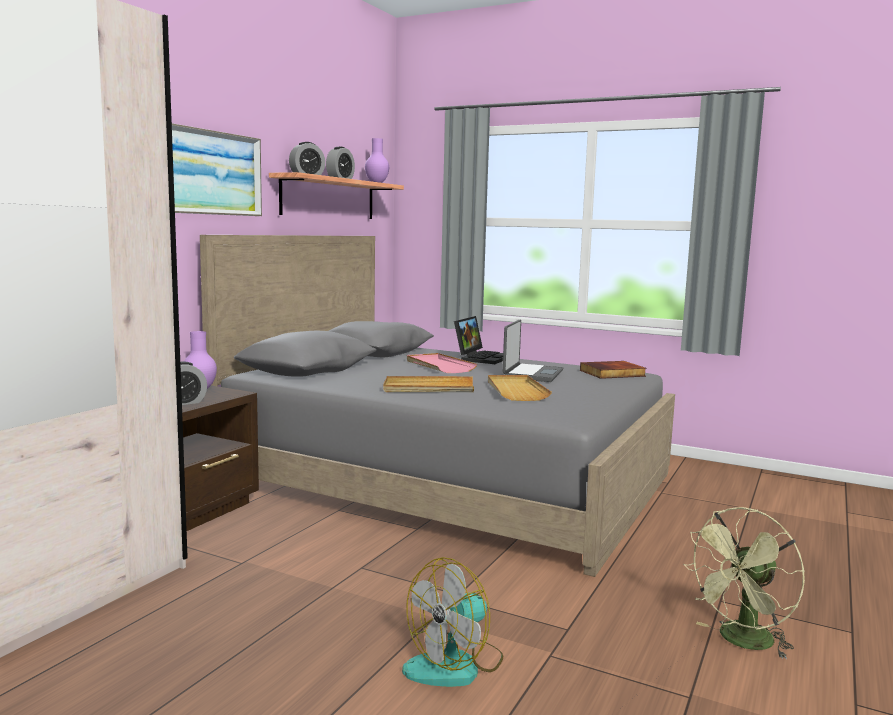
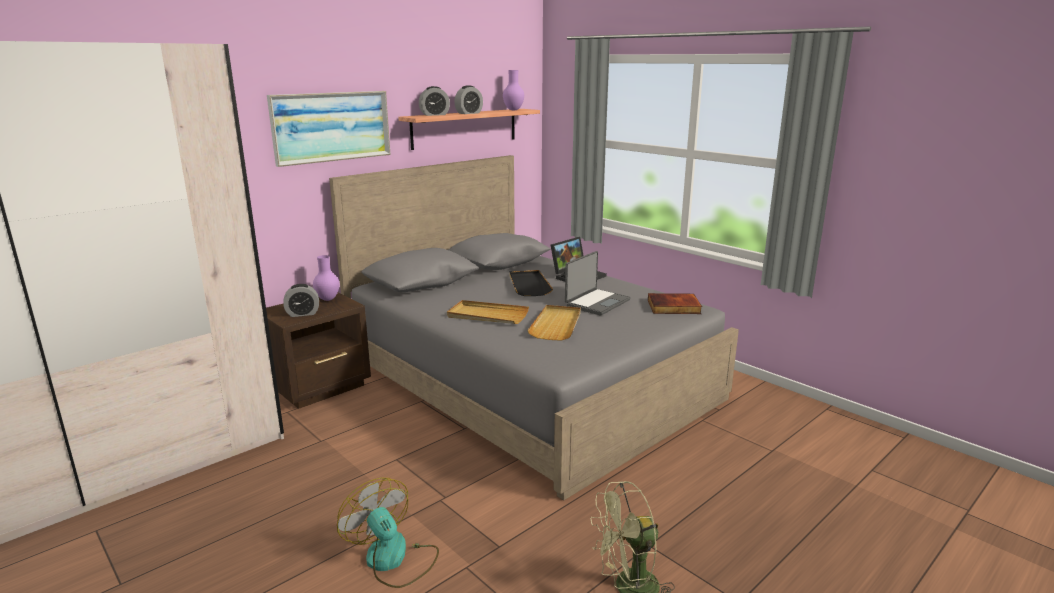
camera: 20 degrees right, 10 degrees up
(439, 366) = (529, 285): pink tray -> black tray
(455, 665) = (393, 560): fan -> fan turned 75 degrees clockwise

